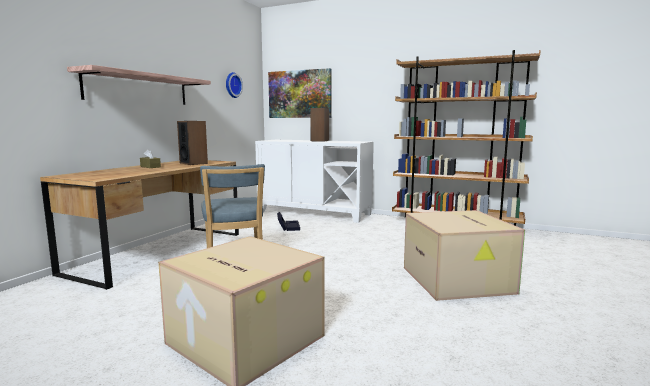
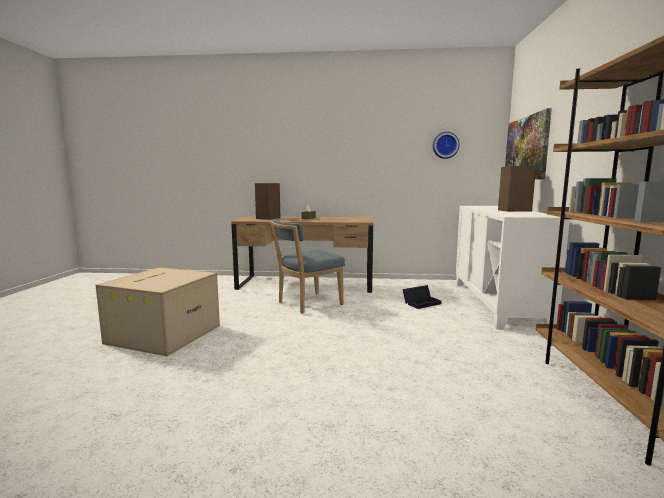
camera: 70 degrees right, 0 degrees up
(139, 89) = (326, 158): shelf -> none
(193, 163) = (342, 219): speaker -> speaker (268, 218)
(458, 280) = (318, 414): cardboard box -> none

